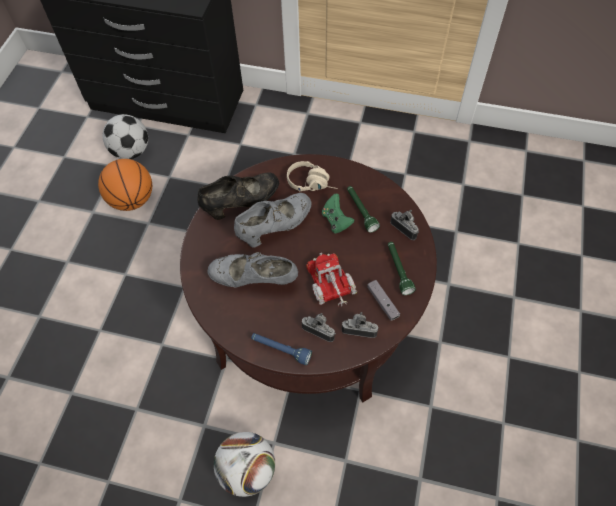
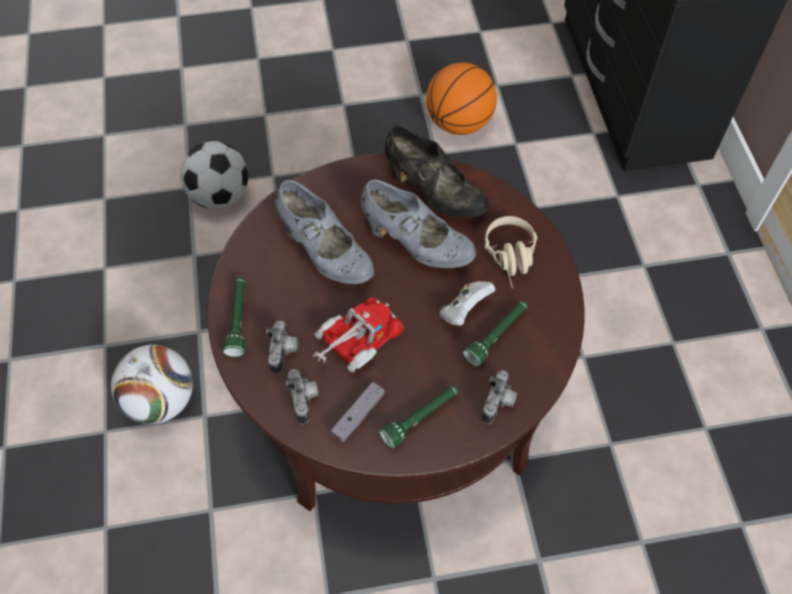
camera: 65 degrees right, 0 degrees up
(130, 151) = (528, 88): football -> football (220, 195)
(254, 280) = (325, 252): grey shoe -> grey shoe turned 150 degrees clockwise
(280, 350) = (238, 320): blue flashlight -> green flashlight
(336, 221) = (464, 311): green game controller -> white game controller

